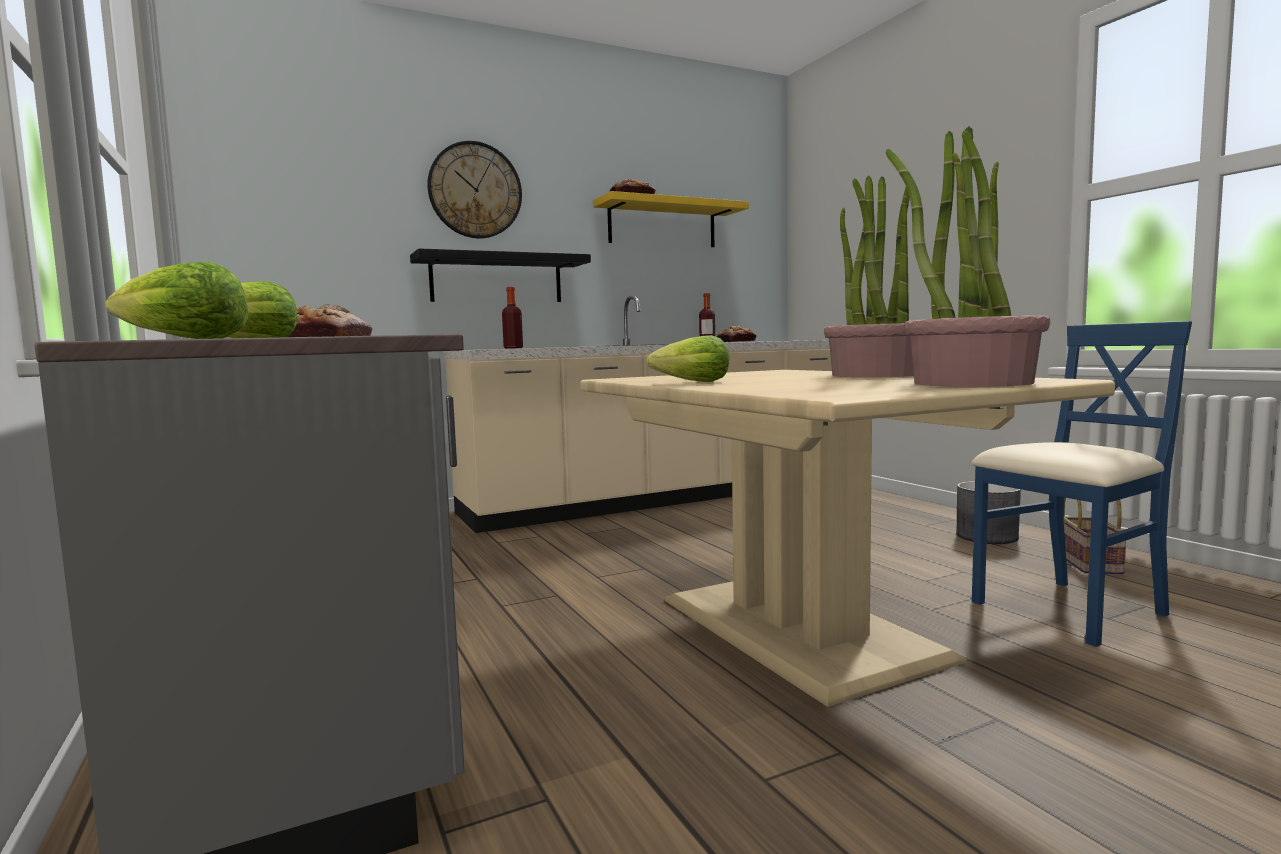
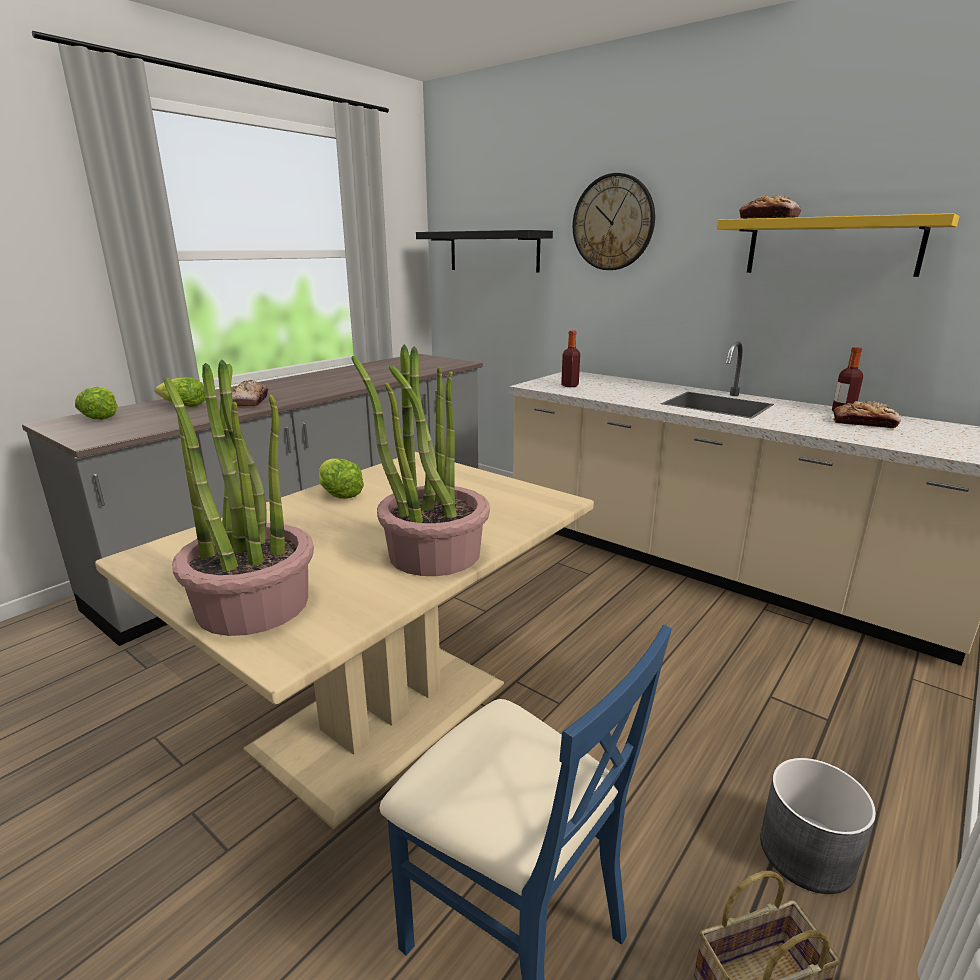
camera: 65 degrees right, 15 degrees up
(497, 279) = (621, 310): black shelf -> black shelf (493, 251)

